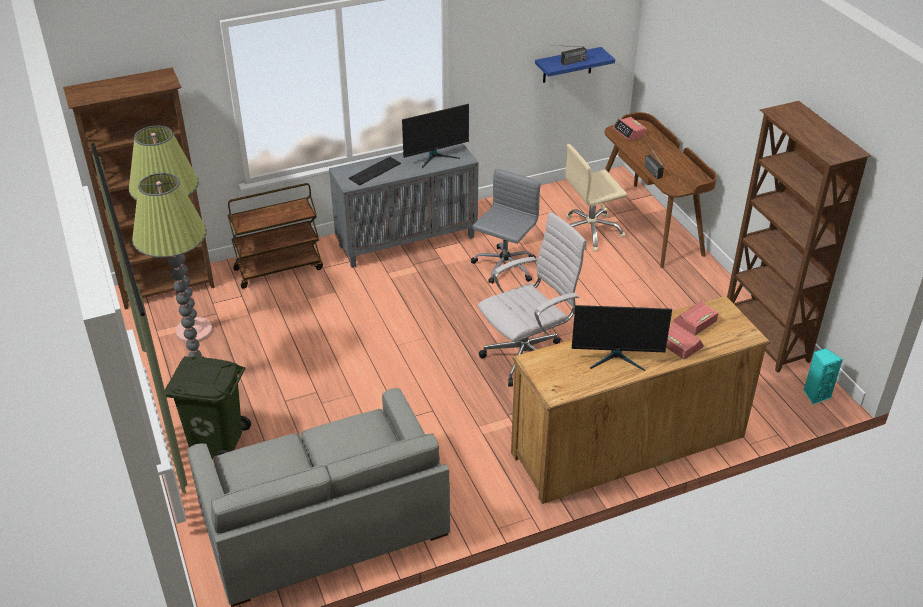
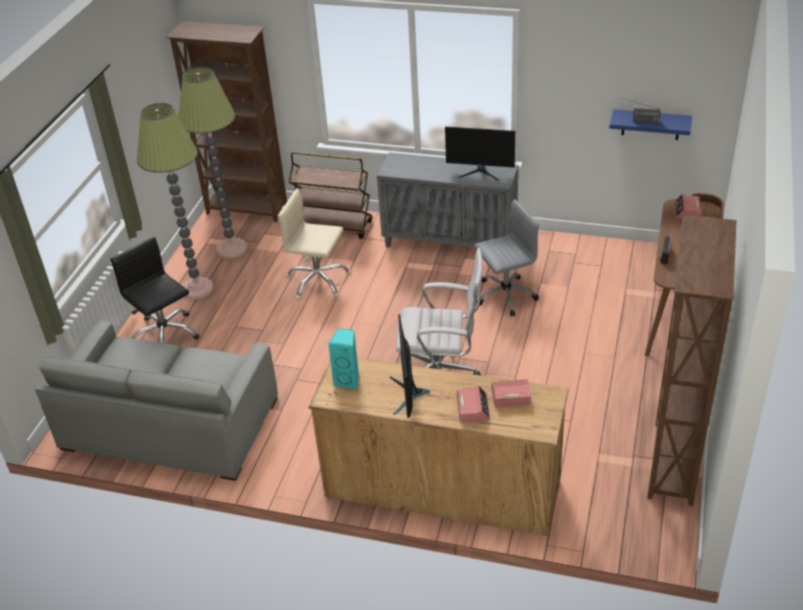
camera: 40 degrees right, 0 degrees up
(217, 443) = (164, 335): green trash can -> black office chair
(374, 170) = (420, 166): keyboard -> none
(590, 232) = (614, 296): beige office chair -> beige office chair (318, 281)
(617, 358) = (408, 394): monitor -> monitor turned 45 degrees clockwise
(815, 395) = (662, 537): turquoise speaker -> turquoise speaker (348, 380)

